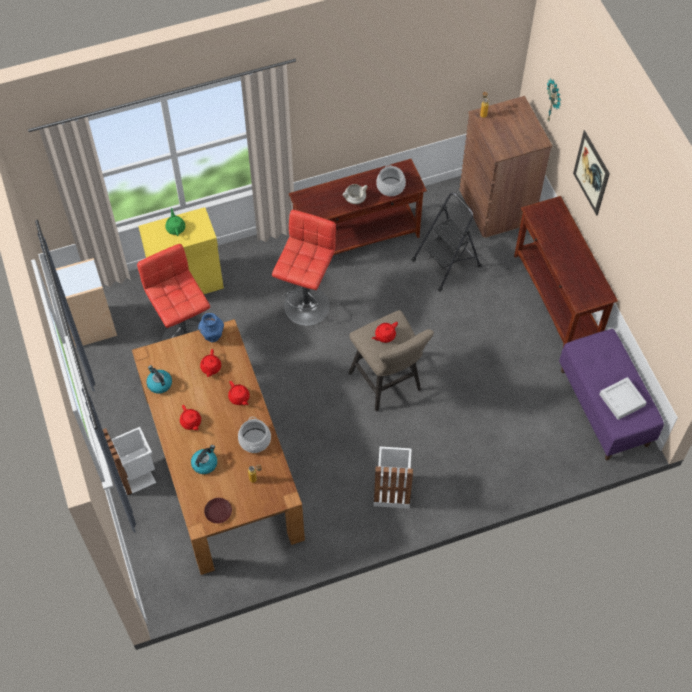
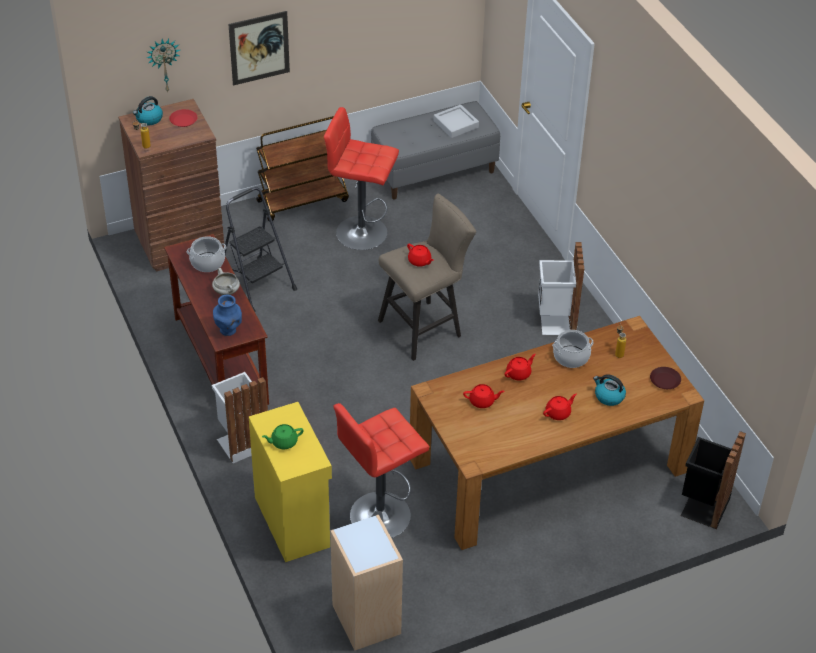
camera: 95 degrees left, 15 degrees down
(137, 473) = (575, 544): white trash can -> white trash can (242, 441)
(159, 384) = (511, 447): kettle -> kettle (149, 119)
(161, 579) = (702, 506): none -> black trash can
(212, 337) = (438, 403): blue vase -> blue vase (228, 330)
(307, 305) = (322, 401): red stool -> red stool (361, 232)
(519, 139) = (183, 120): none -> red plate
(557, 298) = (303, 200): brown console table -> brown cart
(605, 407) = (434, 171): purple bench -> grey bench

